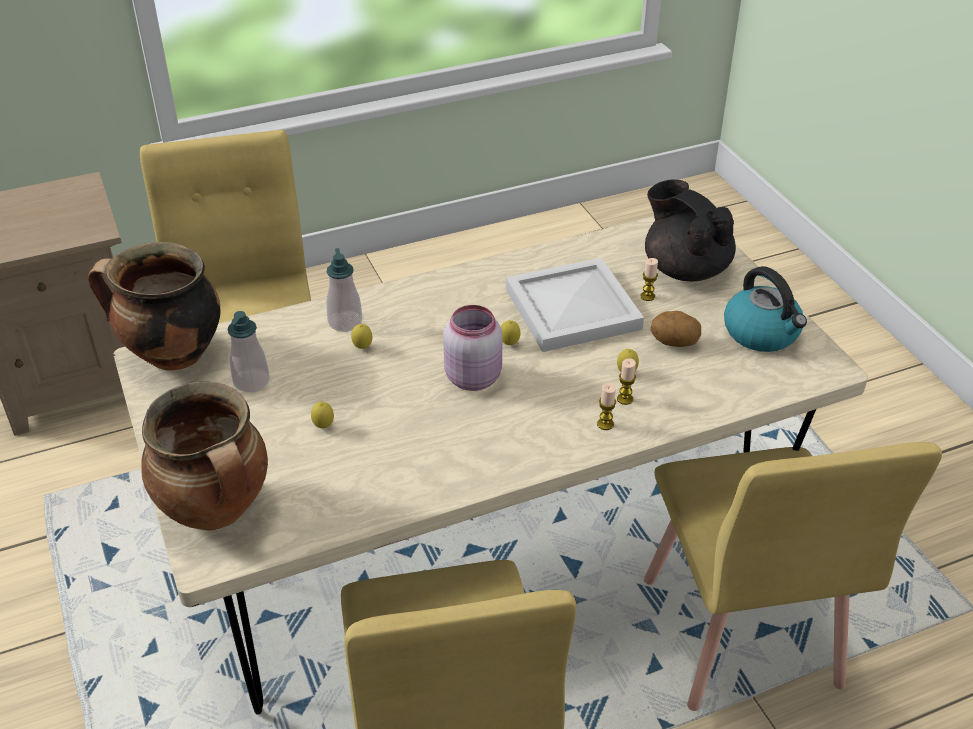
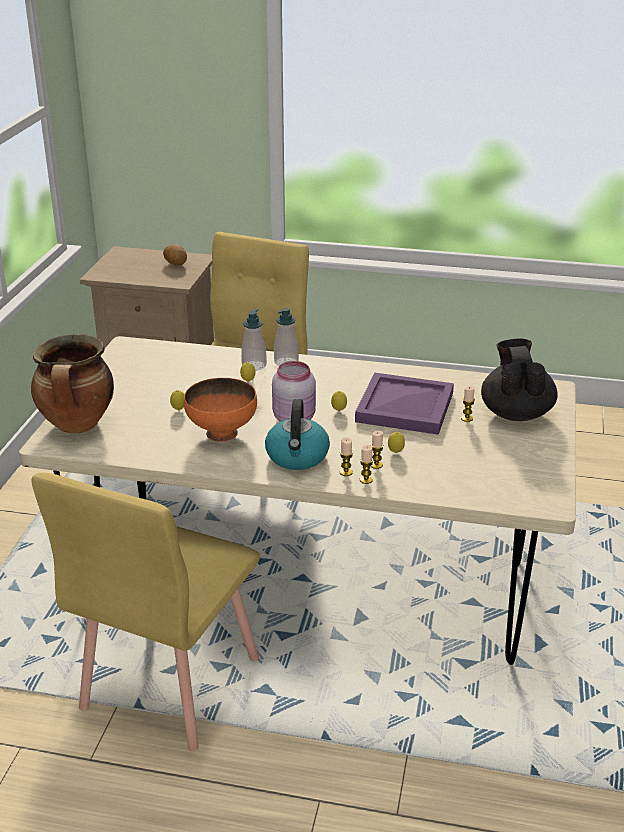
camera: 35 degrees right, 10 degrees down
(172, 356) = (141, 348): cooking pot -> none
(251, 381) = (167, 375): soap dispenser -> soap dispenser (286, 362)
(413, 435) = (222, 432): none -> orange bowl
(571, 310) = (403, 408): white tray -> purple tray
(635, 424) = (366, 480): none -> candle
(674, 342) = (451, 449): potato -> potato (176, 264)
(739, 633) = (438, 714): yellow chair -> none
(762, 333) = (524, 467): kettle -> kettle (297, 457)

